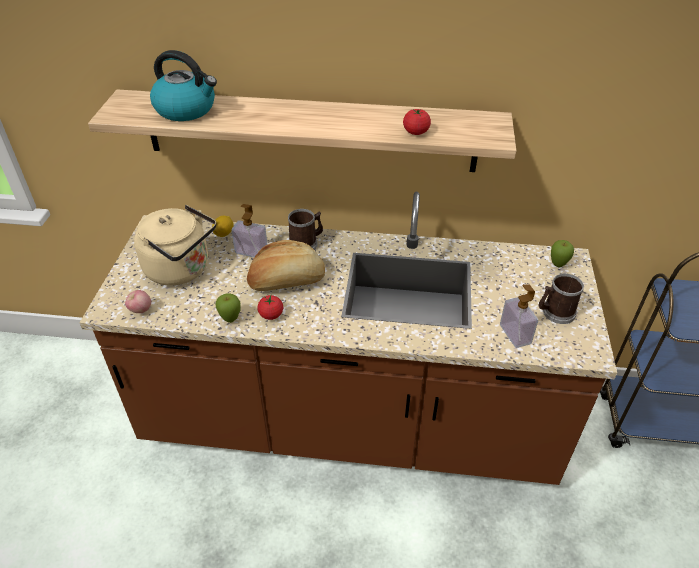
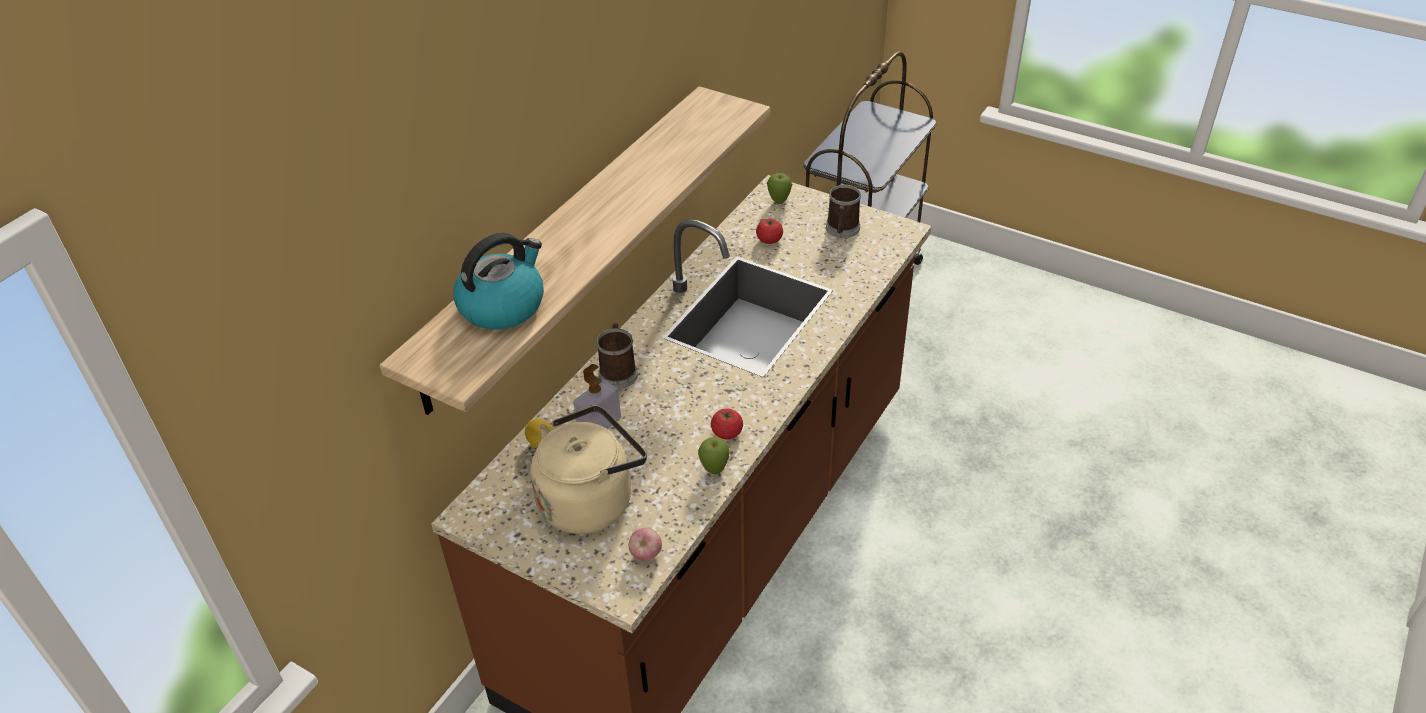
camera: 65 degrees left, 0 degrees up
(286, 281) = (676, 406): bread -> none
(416, 132) = (694, 152): tomato -> tomato (769, 240)
(515, 334) = (856, 265): soap dispenser -> none

